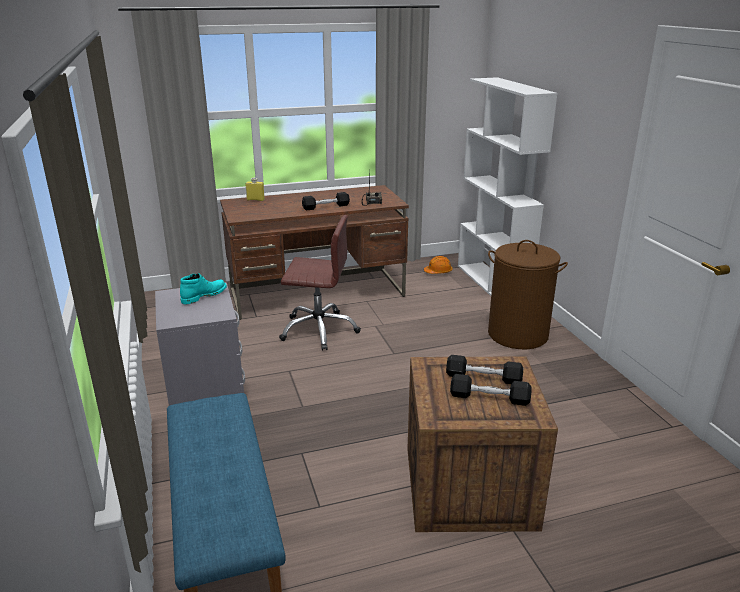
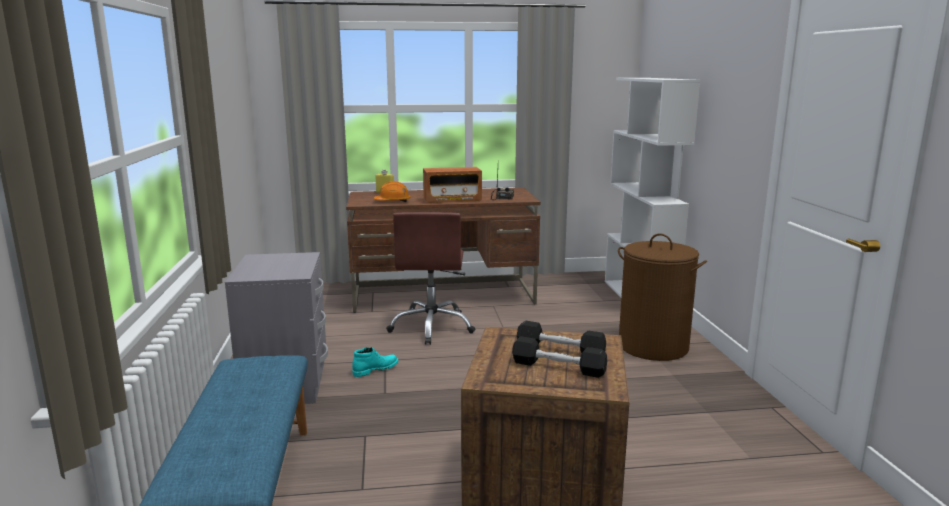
camera: 10 degrees right, 10 degrees down
(204, 296) = (290, 260): turquoise boot -> turquoise boot (375, 369)
(319, 330) = (432, 327): brown office chair -> brown office chair turned 75 degrees clockwise
(326, 207) = (452, 199): black dumbbell -> radio
(438, 272) = (581, 285): orange hard hat -> orange hard hat (392, 201)

